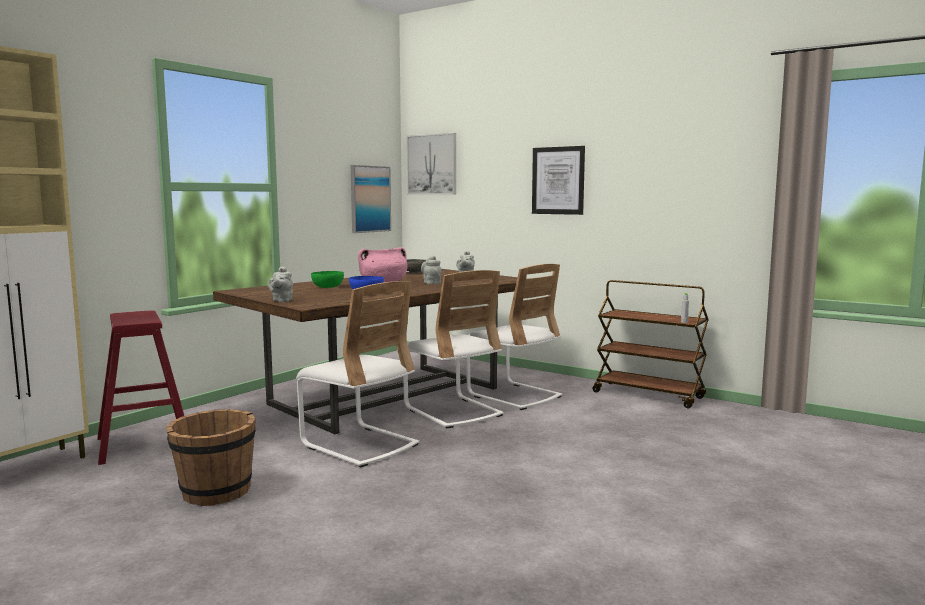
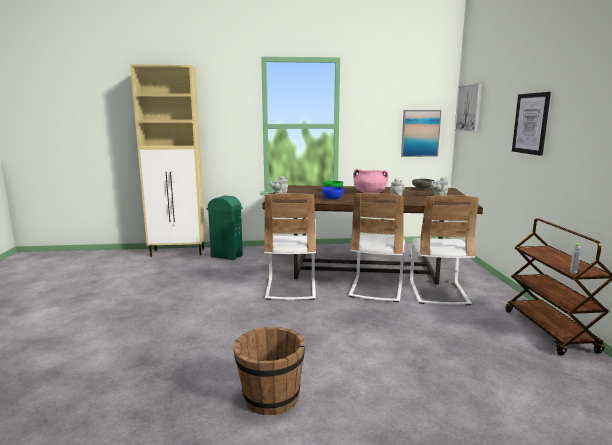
camera: 50 degrees right, 5 degrees up
(144, 443) = (226, 256): red stool -> green trash can
(215, 492) = (200, 286): brown bucket -> brown bucket (270, 398)

